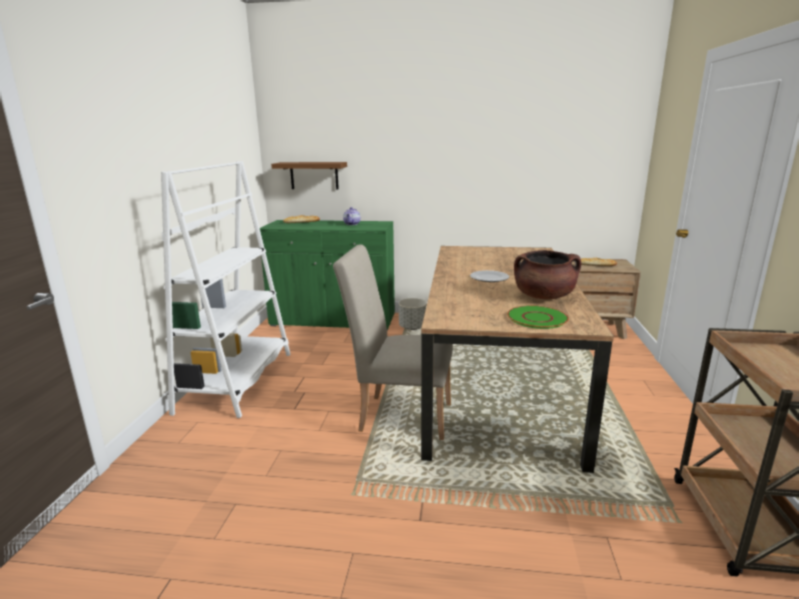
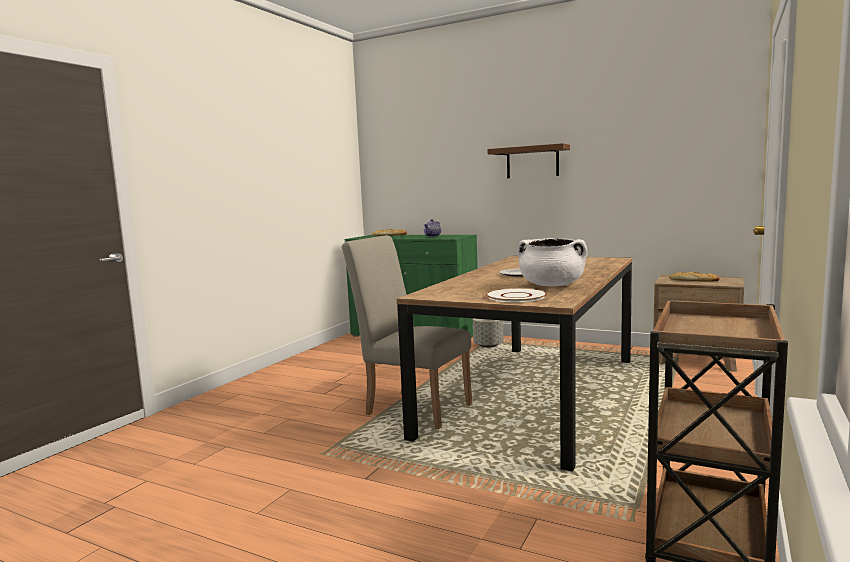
camera: 20 degrees right, 10 degrees down
(237, 381) = (292, 371): white bookcase -> none
(314, 175) = (405, 191): brown shelf -> brown shelf (532, 162)
(536, 318) = (515, 296): green plate -> white plate
(544, 296) = (551, 285): brown cooking pot -> white cooking pot

